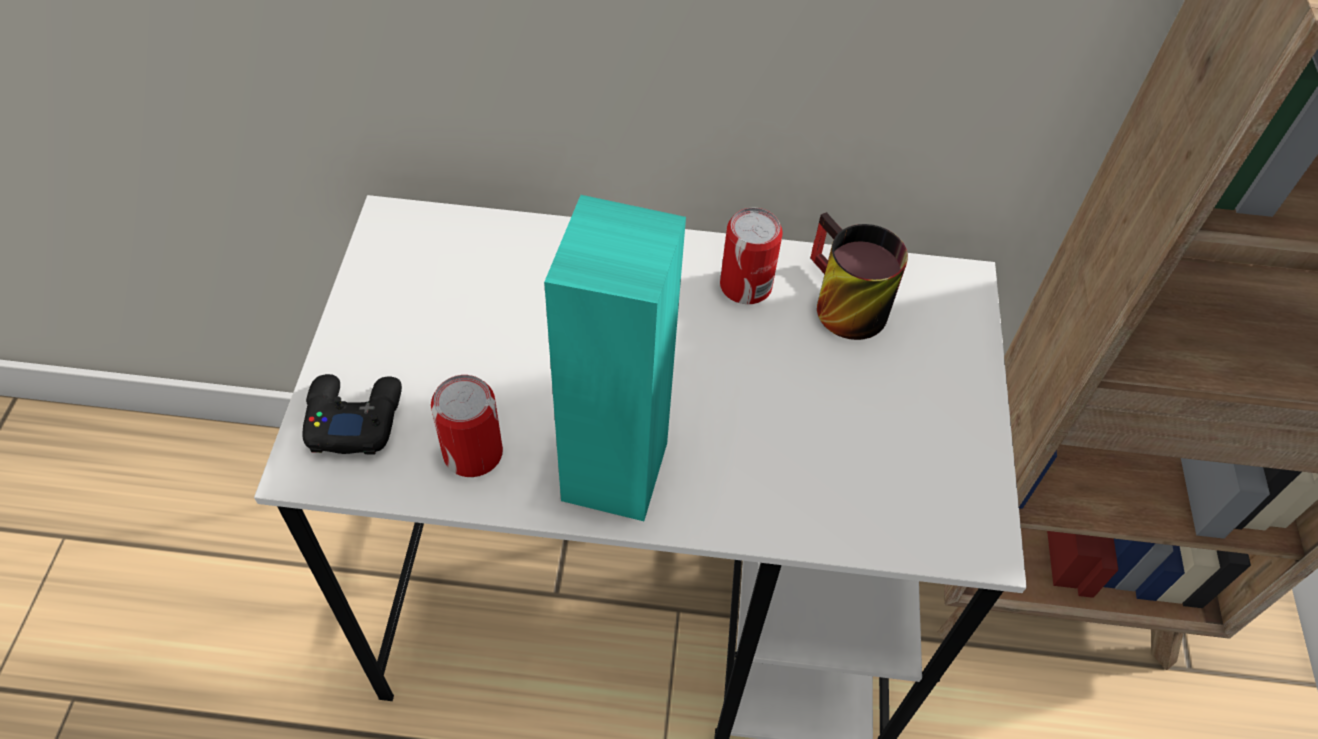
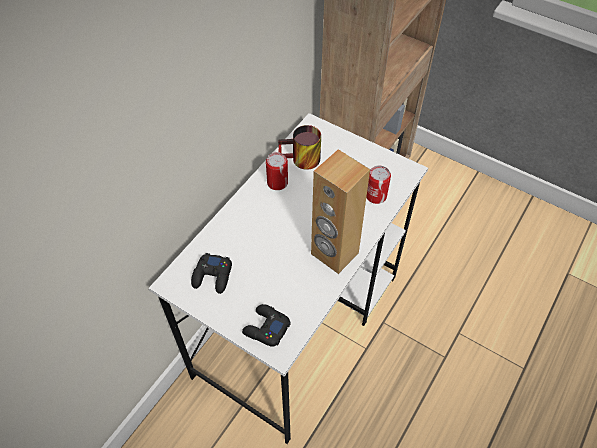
camera: 60 degrees left, 0 degrees up
(440, 278) = (213, 276): none -> black game controller
(473, 453) = (304, 293): can -> can (376, 196)
(613, 471) = (334, 254): turquoise speaker -> brown speaker

